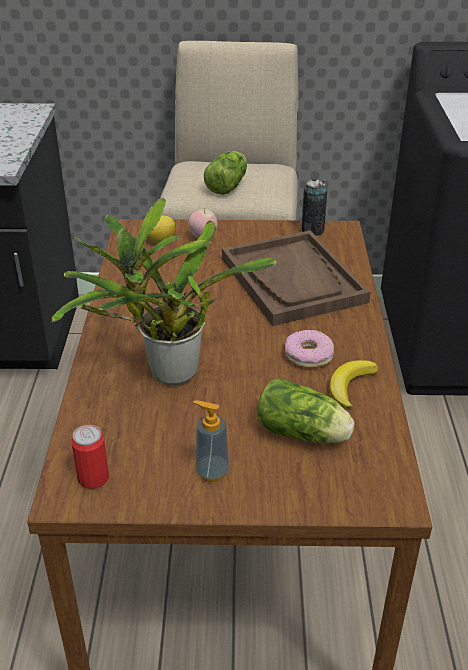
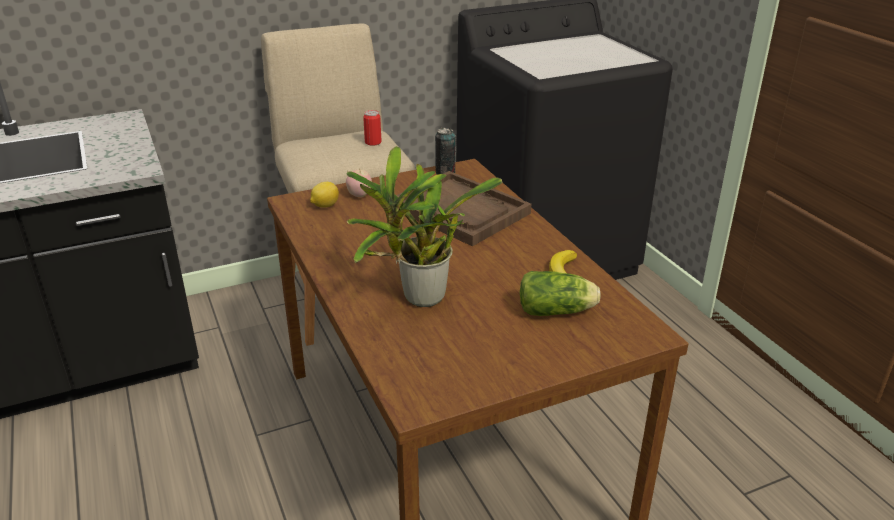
camera: 25 degrees left, 5 degrees down
(93, 478) = (425, 387): can -> can (373, 142)
(212, 471) = (513, 355): soap dispenser -> none
(228, 185) = (345, 152): lettuce -> none
(309, 355) = (517, 259): donut -> none

